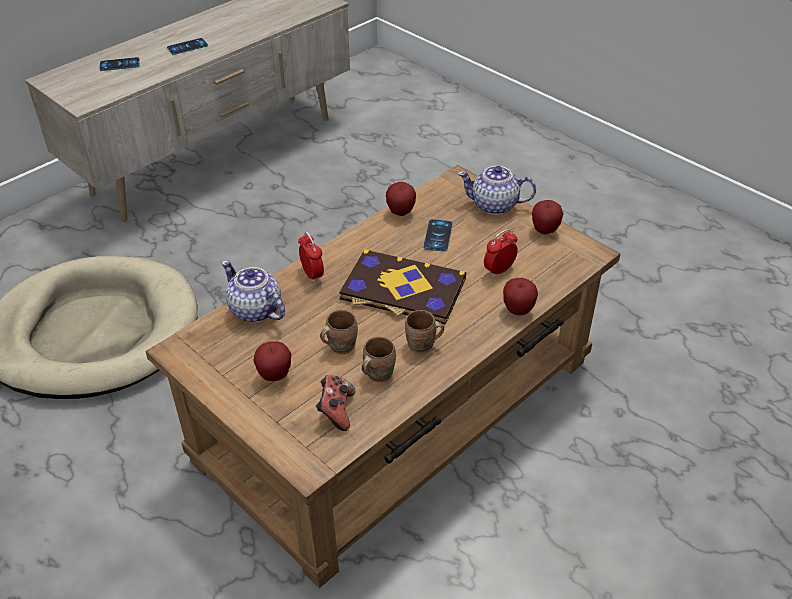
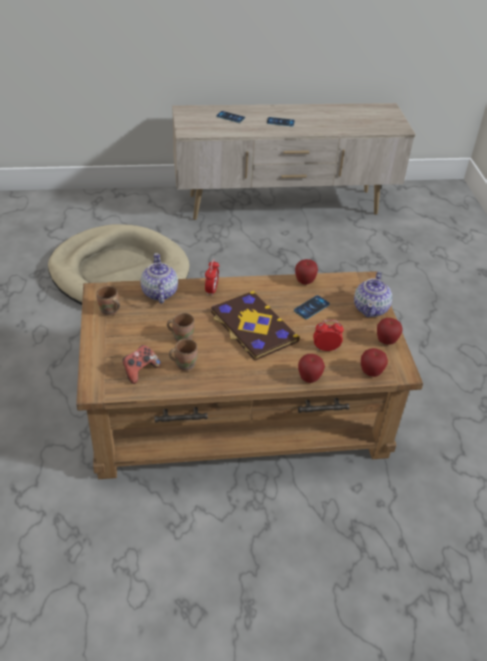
camera: 35 degrees right, 0 degrees up
(274, 375) = (130, 333): apple -> apple (371, 373)
(422, 346) = (226, 365): brown mug -> brown mug (109, 312)
(495, 205) = (371, 308): teapot -> teapot turned 120 degrees counterclockwise

